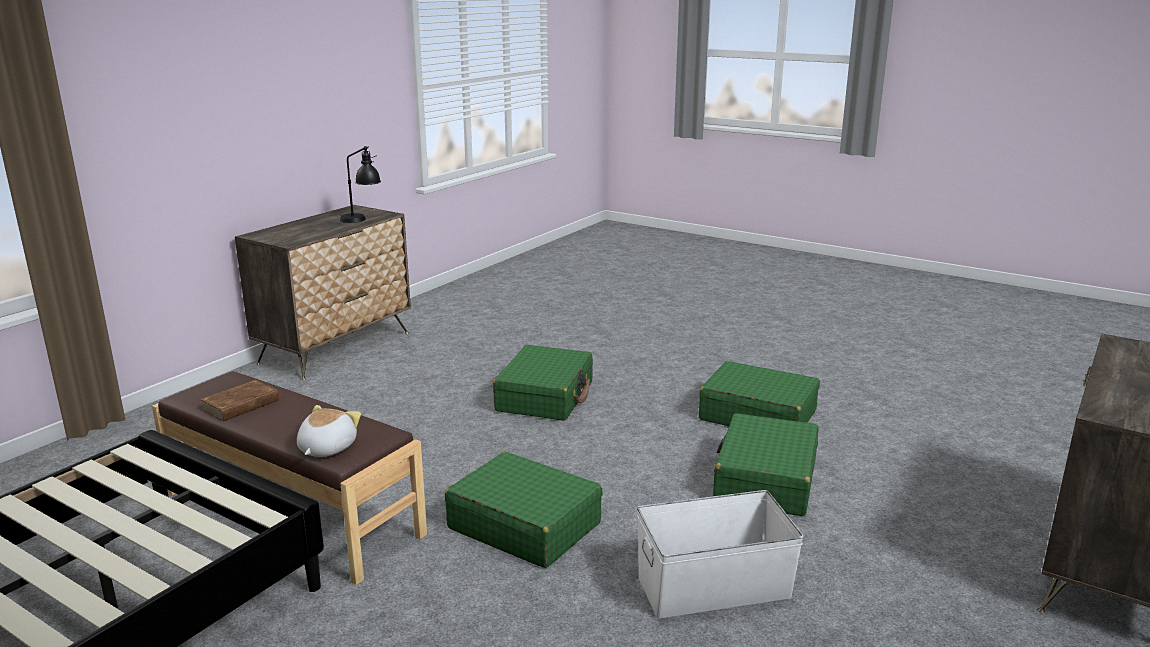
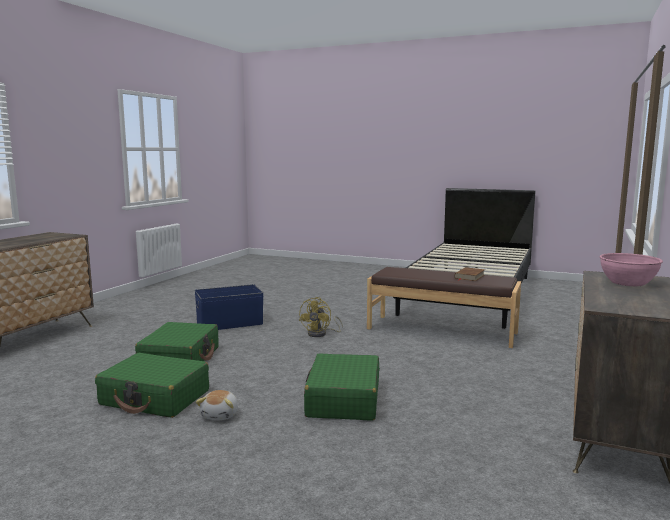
camera: 170 degrees right, 10 degrees down
(297, 231) = (627, 283): none -> pink bowl
(326, 448) = (402, 269): plush toy -> plush toy (220, 415)
(362, 220) = (604, 297): black table lamp -> none
(524, 525) = (321, 334): green suitcase -> yellow fan
(712, 586) = (230, 324): white storage box -> blue storage box

